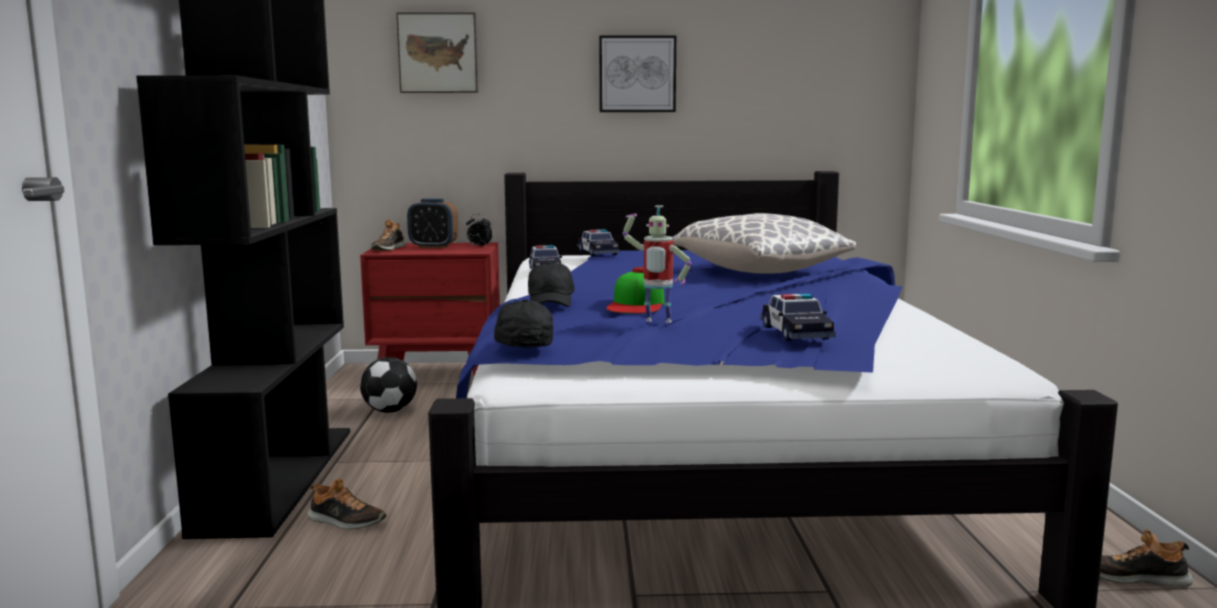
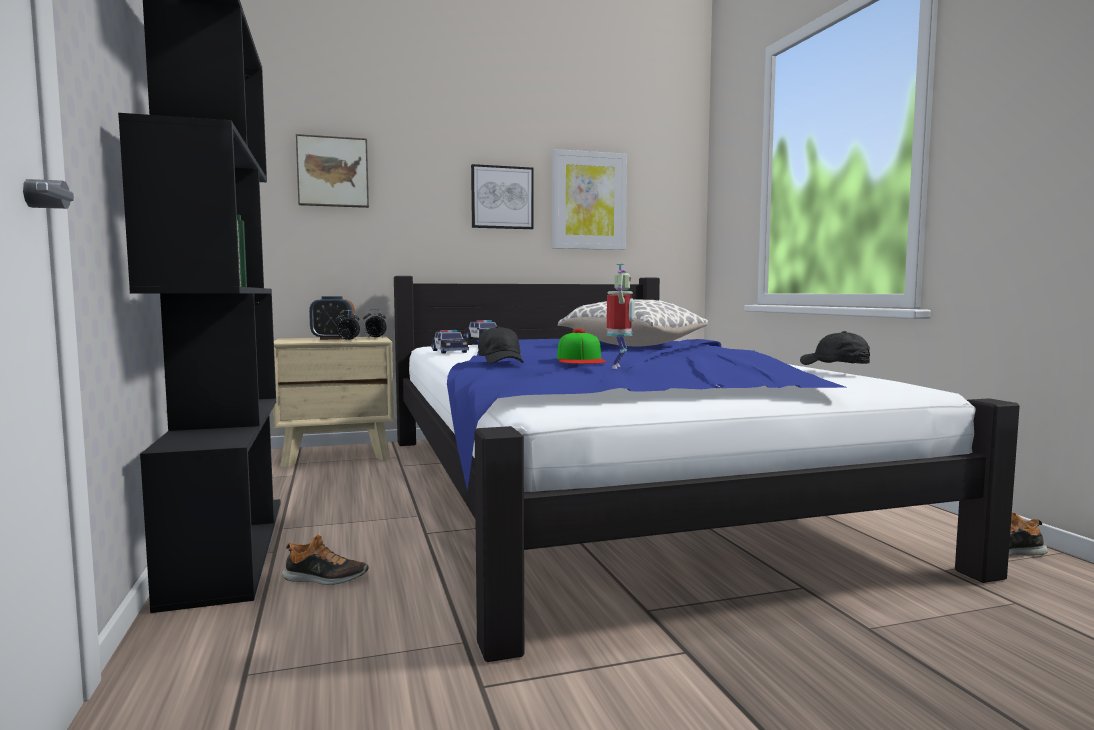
camera: 15 degrees left, 5 degrees down
(388, 249) = (292, 340): shoe -> none
(390, 410) = (309, 483): football -> none
(438, 375) = (337, 454): red nightstand -> beige nightstand
(444, 251) = (348, 340): none -> alarm clock
(522, 344) = (527, 382): black cap -> black cap (834, 366)
(657, 322) = (619, 367): toy robot -> toy robot turned 75 degrees counterclockwise
(749, 73) = (588, 201): none -> picture
(795, 333) = (745, 368): toy car -> none

